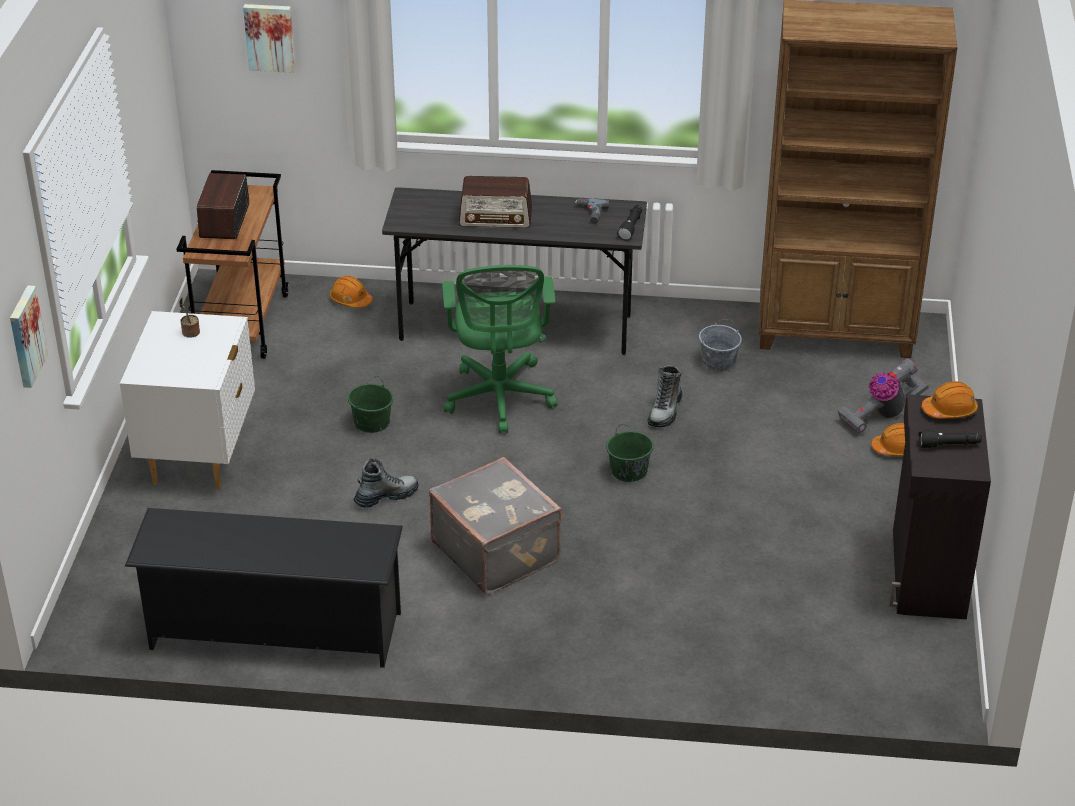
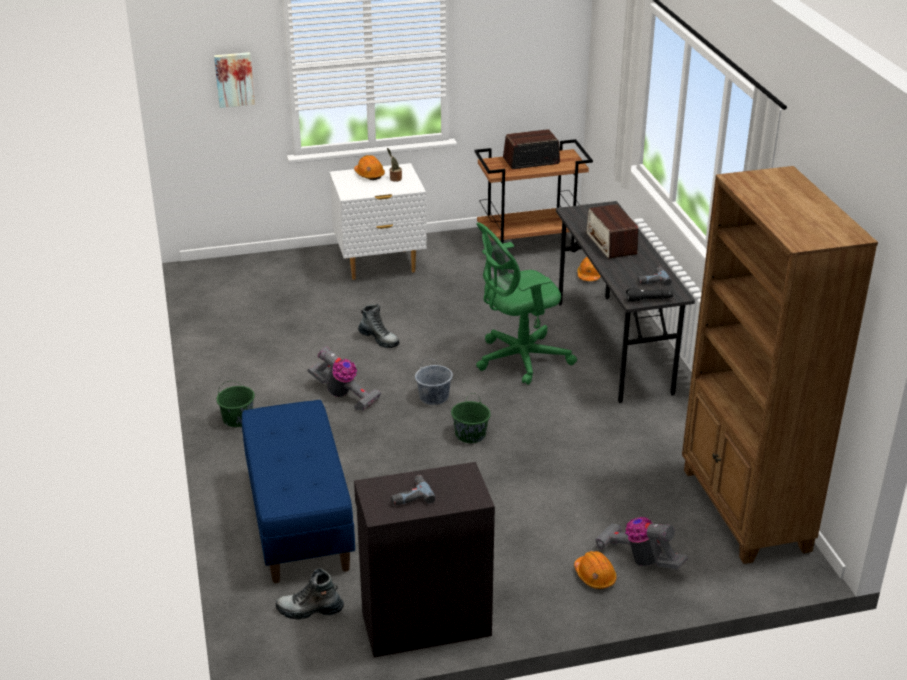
camera: 70 degrees right, 5 degrees down
(270, 37) = (614, 56): picture -> none
(274, 631) = (225, 330): black shoe rack -> none
(372, 422) = (457, 315): green bucket -> green bucket (238, 419)
(497, 551) = (344, 395): grey suitcase -> vacuum cleaner
(665, 411) = (558, 437): boot -> boot (309, 610)
(718, 362) = (646, 452): grey bucket -> grey bucket (434, 397)
(727, 633) = (298, 520): none -> blue bench
(949, 410) = (464, 489): orange hard hat -> orange hard hat (369, 174)
(949, 445) = (409, 495): black flashlight -> power drill

